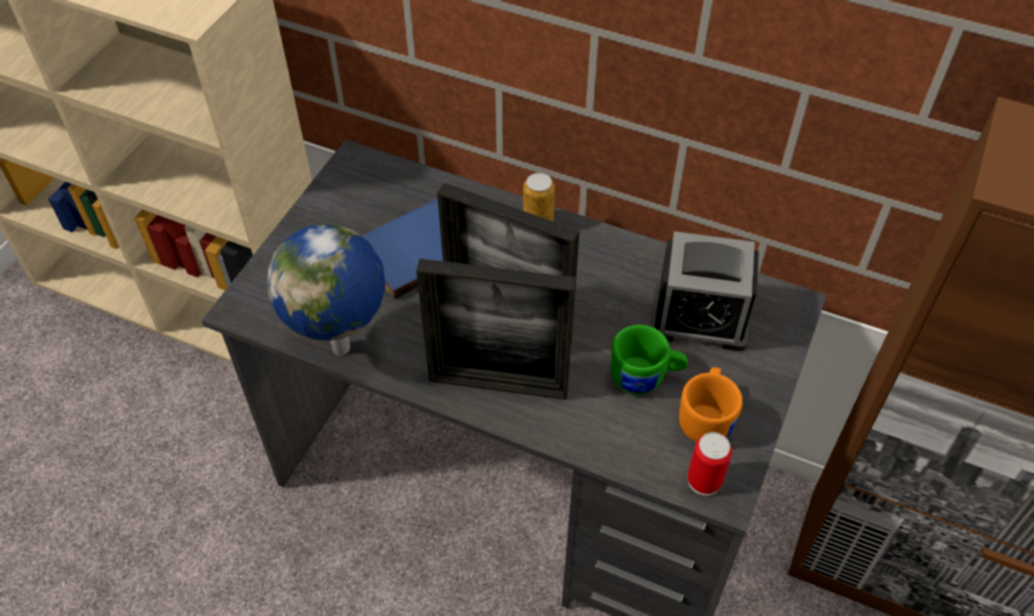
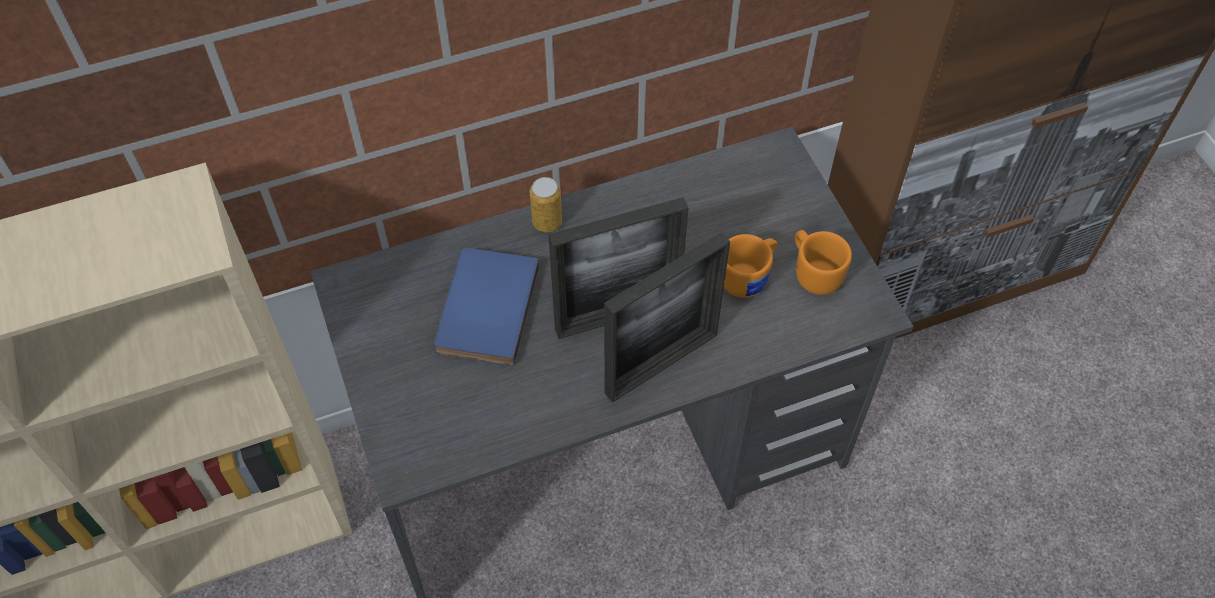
camera: 45 degrees left, 5 degrees up
(344, 348) = (522, 432): globe -> none
(646, 378) = (749, 277): green mug -> orange mug
(699, 318) = (735, 206): alarm clock -> none
(704, 480) = (857, 315): can -> none

